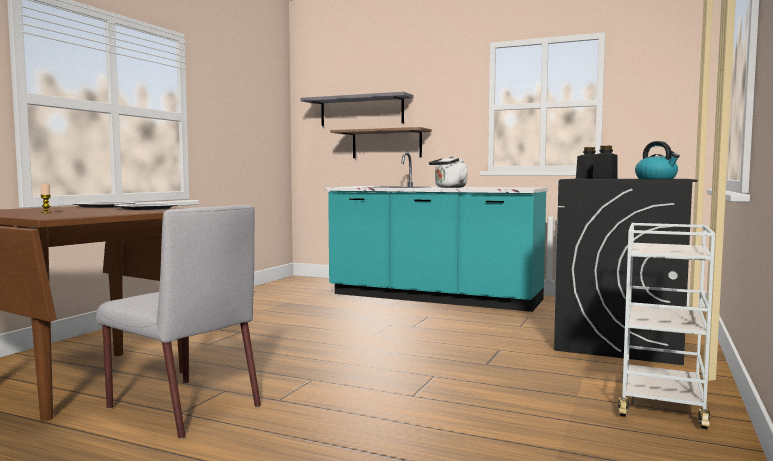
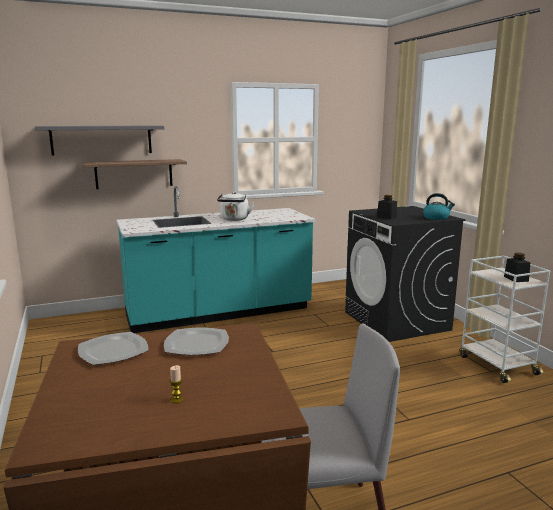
camera: 45 degrees left, 10 degrees up
(605, 178) = (408, 220): black jar -> black jar (516, 279)

